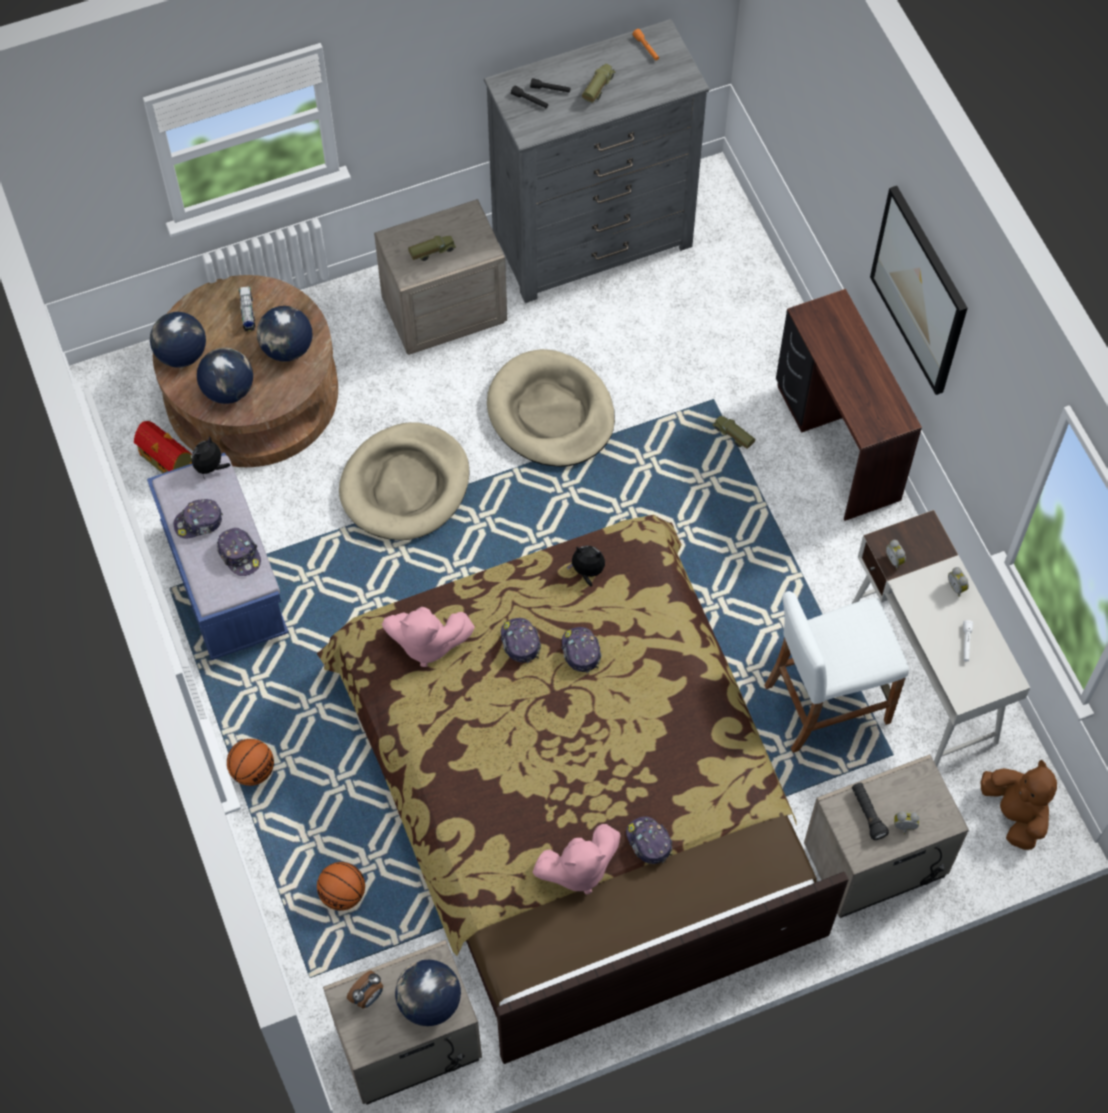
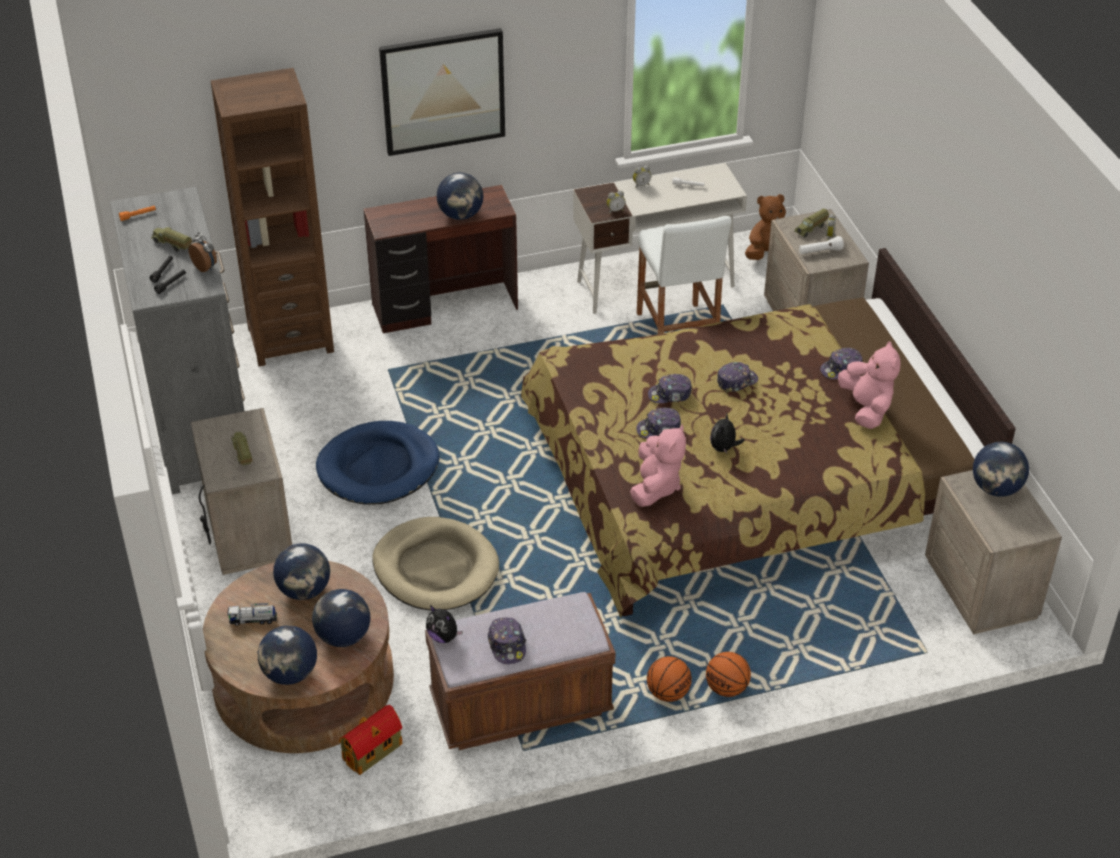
camera: 85 degrees left, 20 degrees down
(225, 581) = (521, 706): blue bench -> brown bench
(239, 554) = (548, 615): cap -> cap (736, 381)
(342, 894) = (848, 627): basketball -> basketball (668, 693)
(368, 996) = (996, 525): alarm clock -> alarm clock (206, 267)
(551, 413) = (378, 467): beige dog bed -> blue dog bed
(587, 571) = (594, 387): plush toy -> plush toy (724, 448)
(733, 436) = (426, 361): toy truck -> toy truck (811, 229)
(752, 297) = (290, 339): none -> brown bookcase
(848, 390) = (461, 215): none -> globe
(867, 814) = (820, 252): black flashlight -> white flashlight

